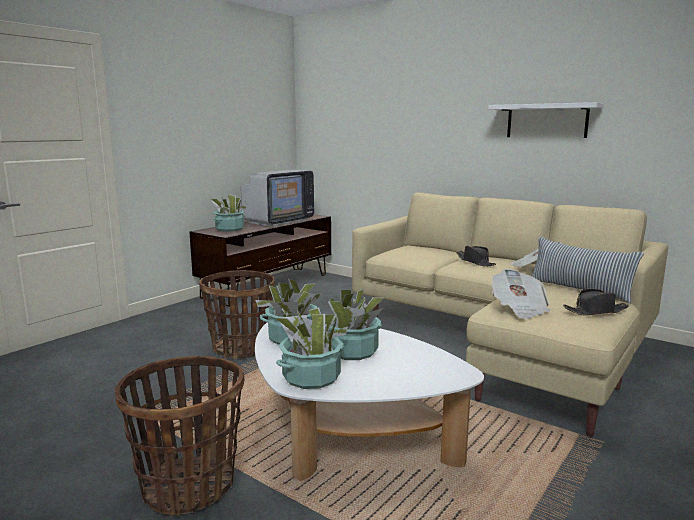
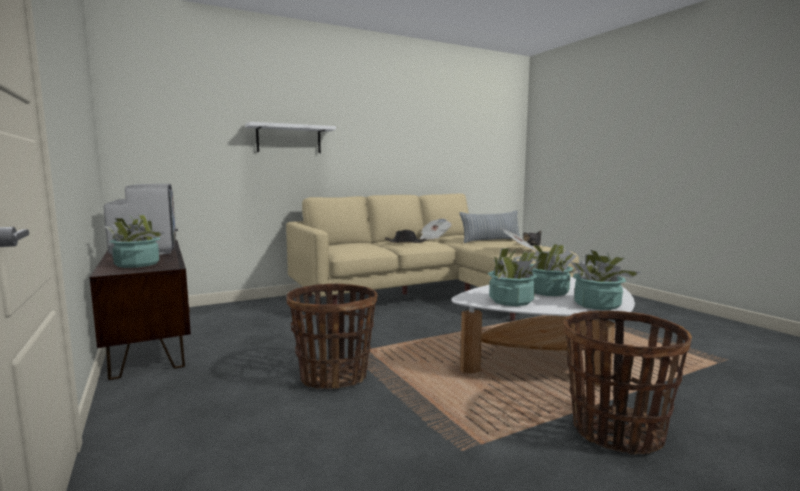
camera: 65 degrees left, 5 degrees down
(546, 121) = (391, 137): white shelf -> white shelf (289, 139)

